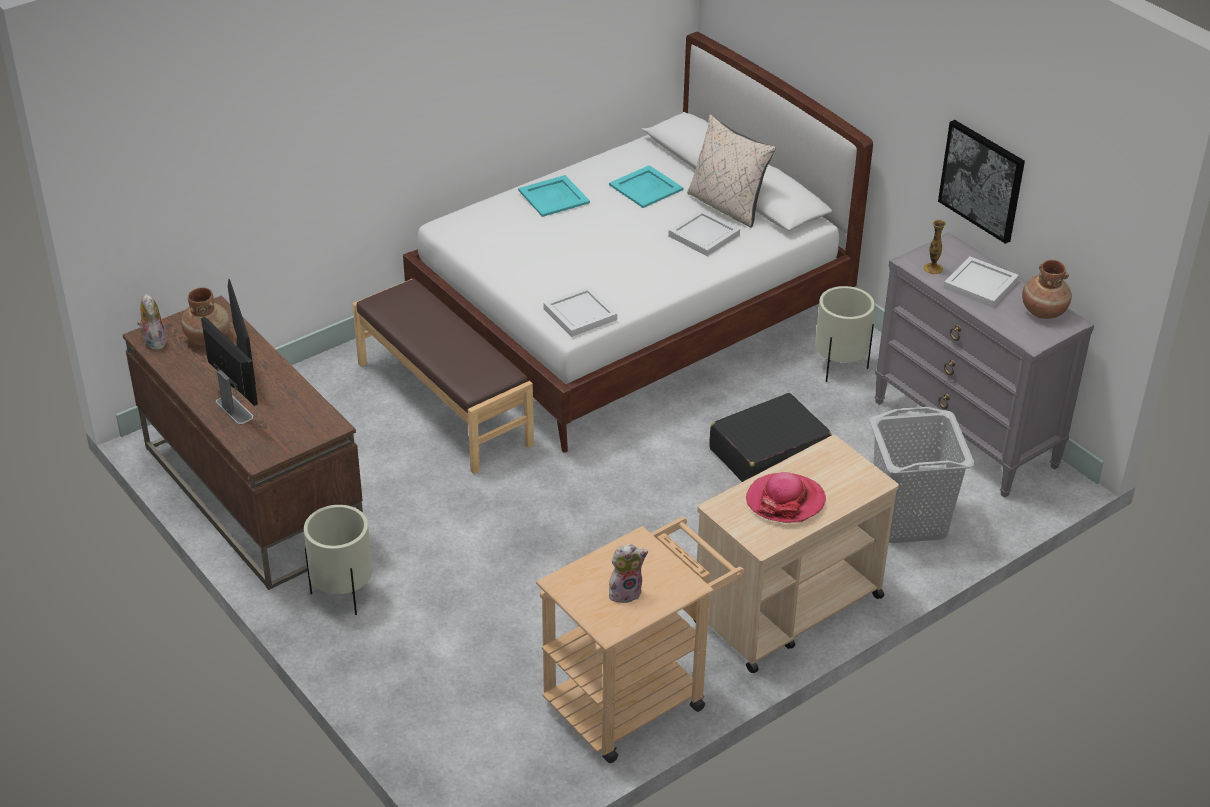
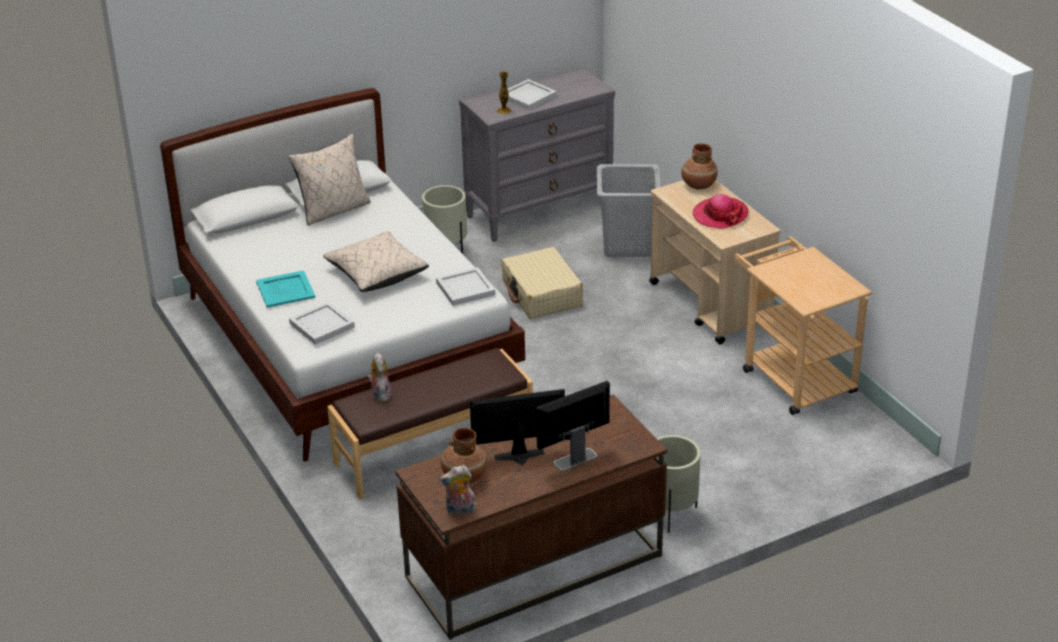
camera: 80 degrees left, 5 degrees down
(599, 251) = (376, 274): none -> beige pillow
(625, 592) = (817, 279): plush toy -> plush toy (380, 393)
(646, 187) = (289, 244): turquoise tray -> none
(702, 235) = (372, 225): white tray -> white tray (321, 326)
(768, 454) = (542, 294): black suitcase -> beige suitcase
(982, 180) = (470, 44): picture -> none
(1043, 311) = (565, 80): brown vase -> brown vase (698, 185)

